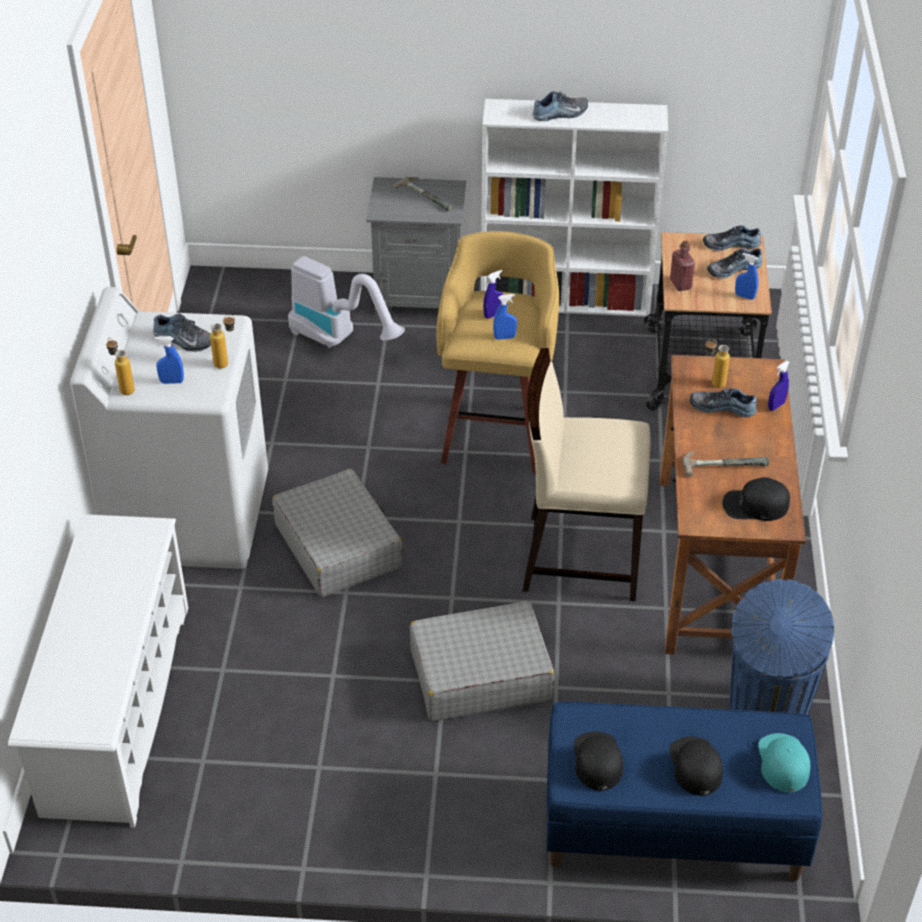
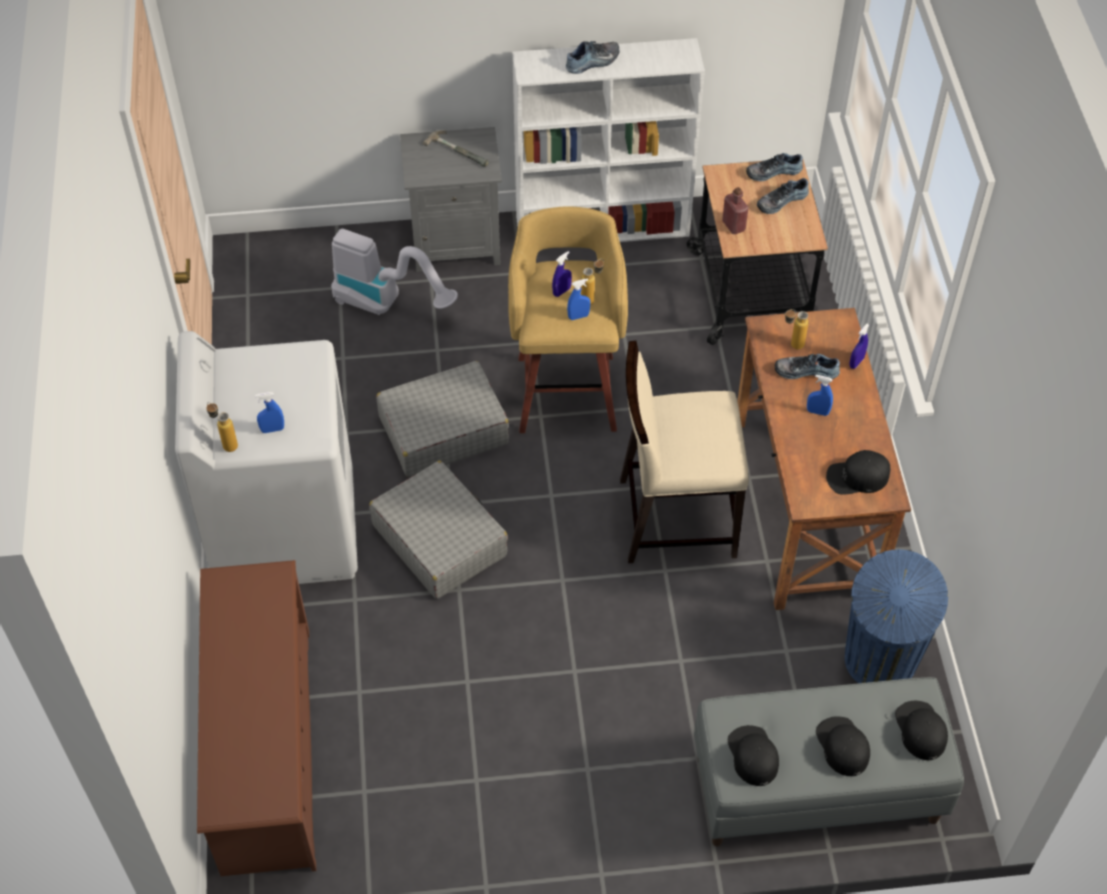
camera: 10 degrees left, 10 degrees up
(116, 708) = (266, 749): white shoe rack -> brown shoe rack
(183, 341) = (271, 379): shoe -> none
(227, 363) = (322, 399): bottle -> bottle (592, 299)
(479, 675) = (606, 659): grey suitcase -> grey suitcase (443, 430)
(672, 829) = (815, 790): blue bench -> grey bench
(723, 462) = (819, 433): hammer -> none
(744, 296) = (798, 232): blue spray bottle -> blue spray bottle (817, 412)
(783, 762) = (920, 730): turquoise cap -> black cap

